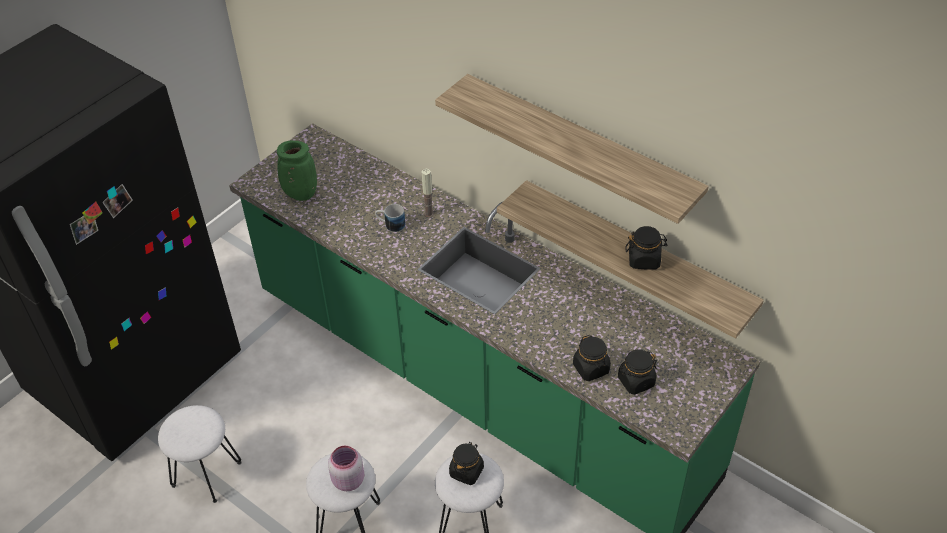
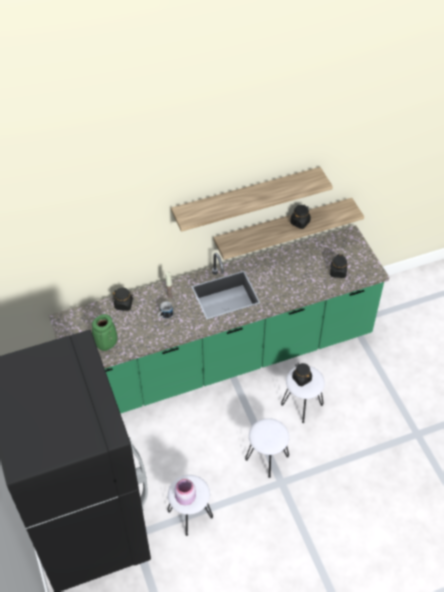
camera: 60 degrees left, 5 degrees up
(347, 480) = (273, 431): pink jar -> pink jar (185, 498)
(591, 368) = (319, 284): black jar -> black jar (123, 304)

